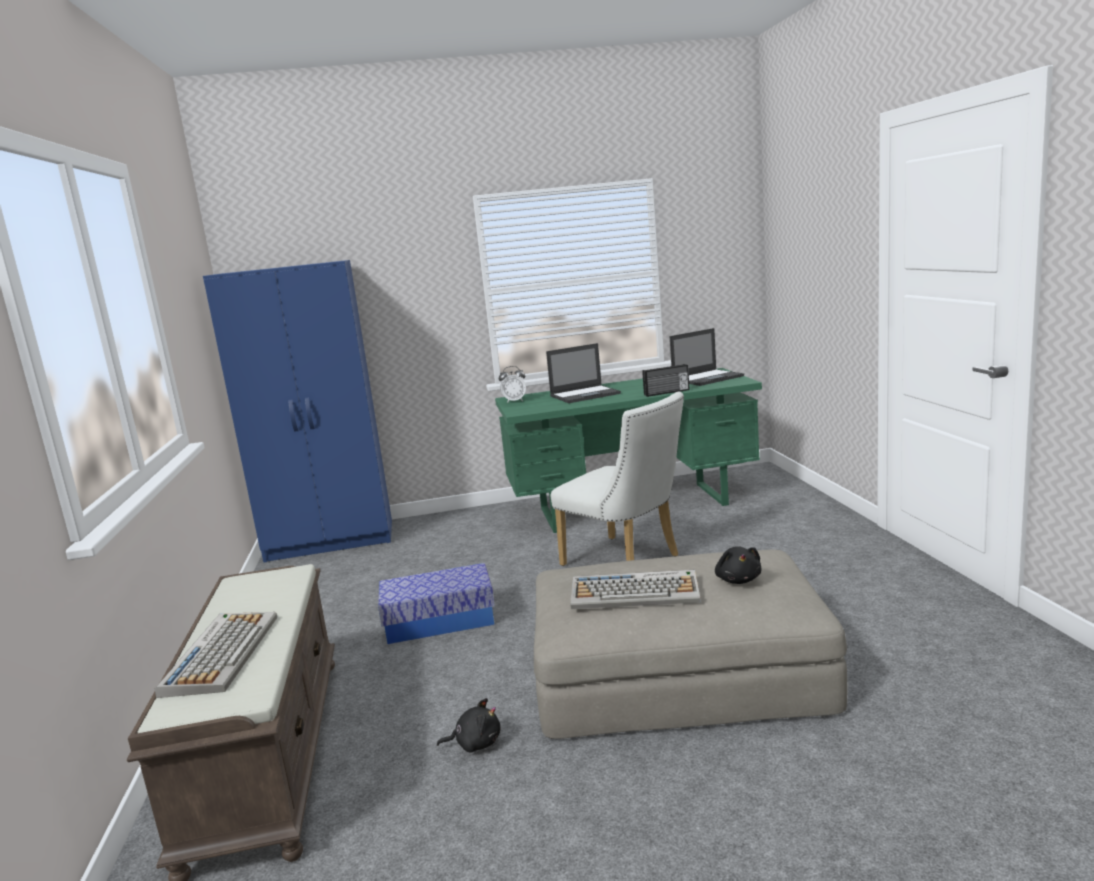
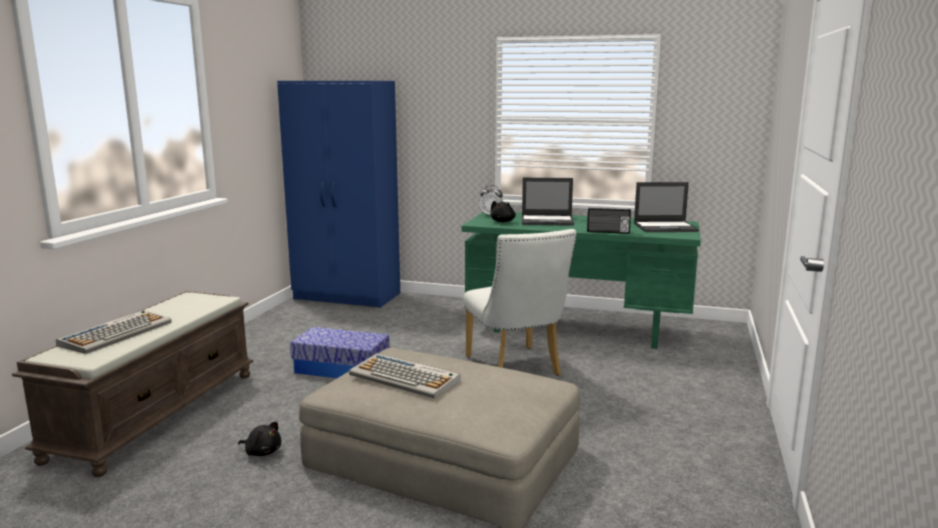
camera: 25 degrees right, 0 degrees up
(738, 579) = (488, 392): black plush toy -> black plush toy (503, 221)

